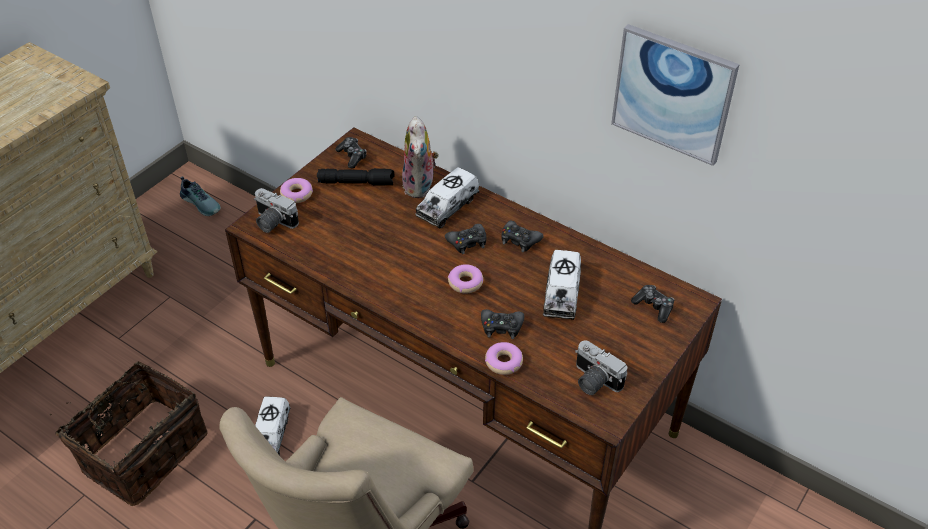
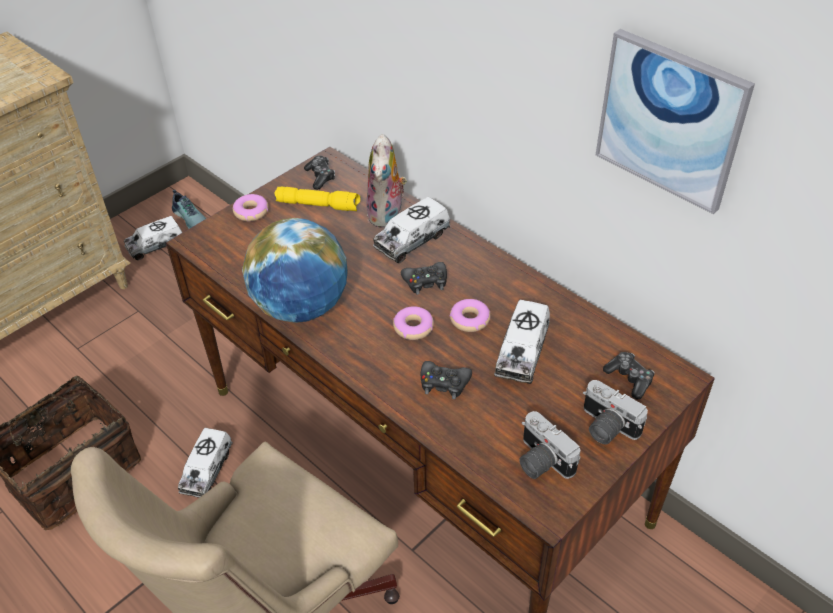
camera: 10 degrees right, 0 degrees up
(172, 232) = (155, 245): none -> toy truck
(272, 222) = (217, 240): camera -> camera (605, 427)
(357, 182) = (319, 205): black flashlight -> yellow flashlight
(364, 275) = (301, 307): none -> globe
(504, 362) = (438, 426): donut -> donut (470, 320)
(519, 240) = (485, 285): black game controller -> none

